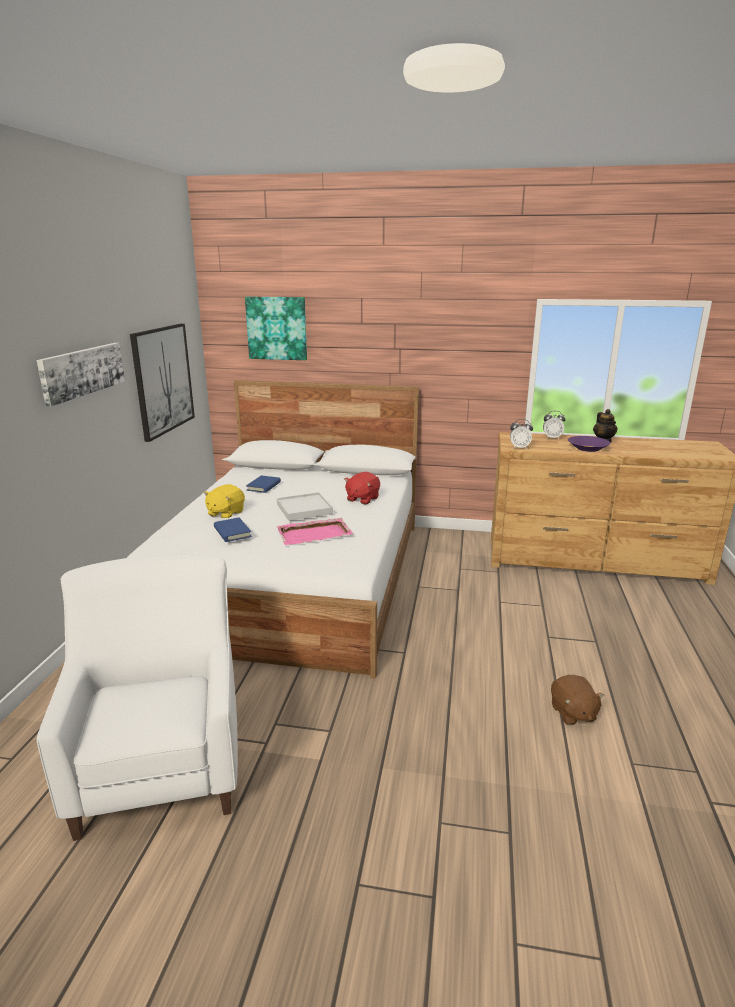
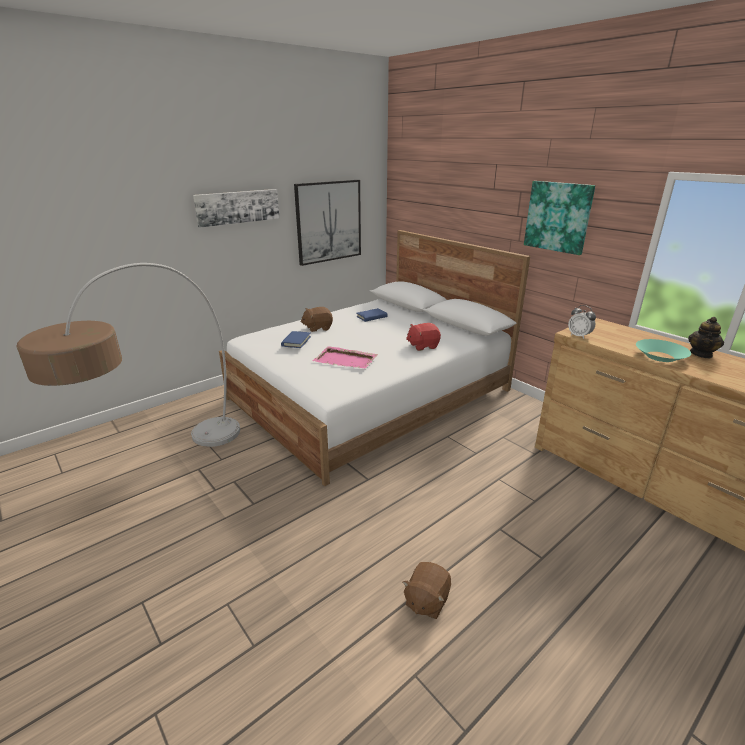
camera: 40 degrees right, 5 degrees up
(163, 759) = (164, 469): white armchair -> floor lamp
(225, 513) = (317, 328): yellow plush toy -> brown plush toy
(277, 328) = (432, 188): picture -> picture (558, 217)
(304, 509) = (368, 340): white tray -> none
(552, 438) = (639, 336): alarm clock -> none
(587, 448) = (660, 356): purple bowl -> turquoise bowl

